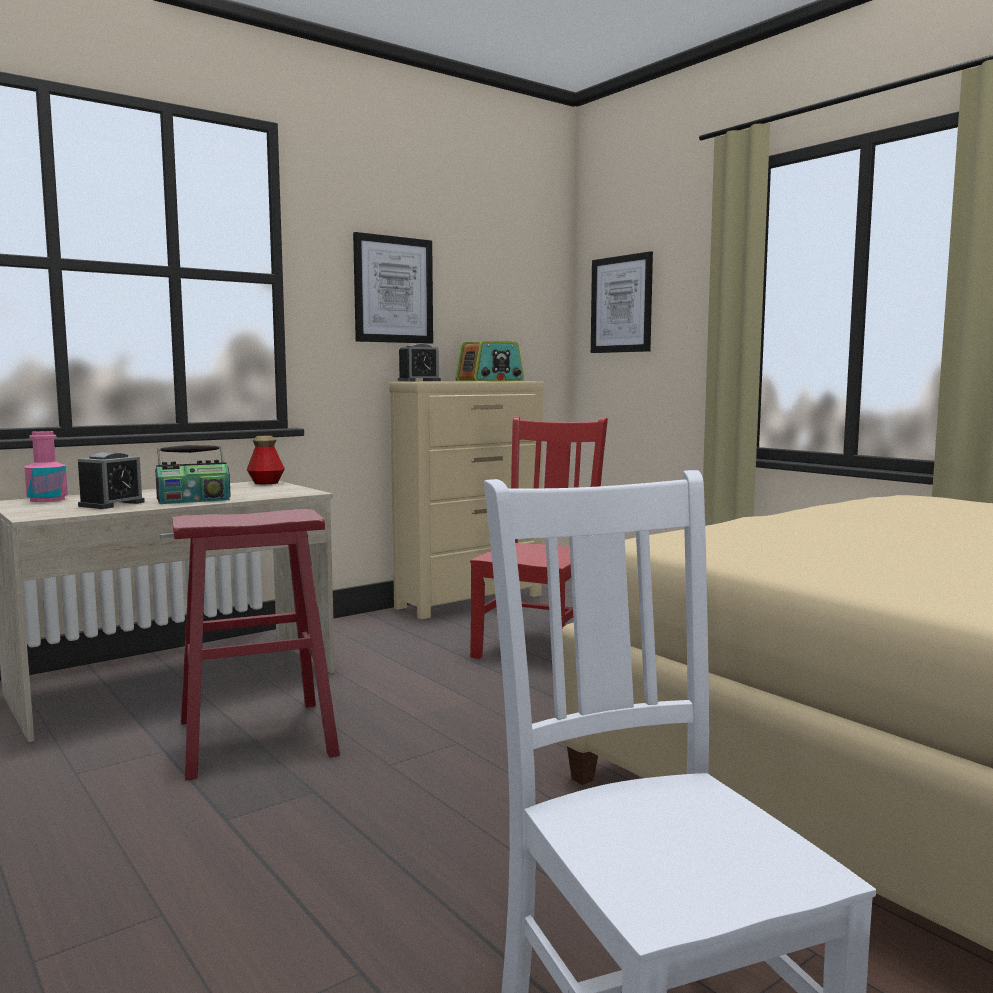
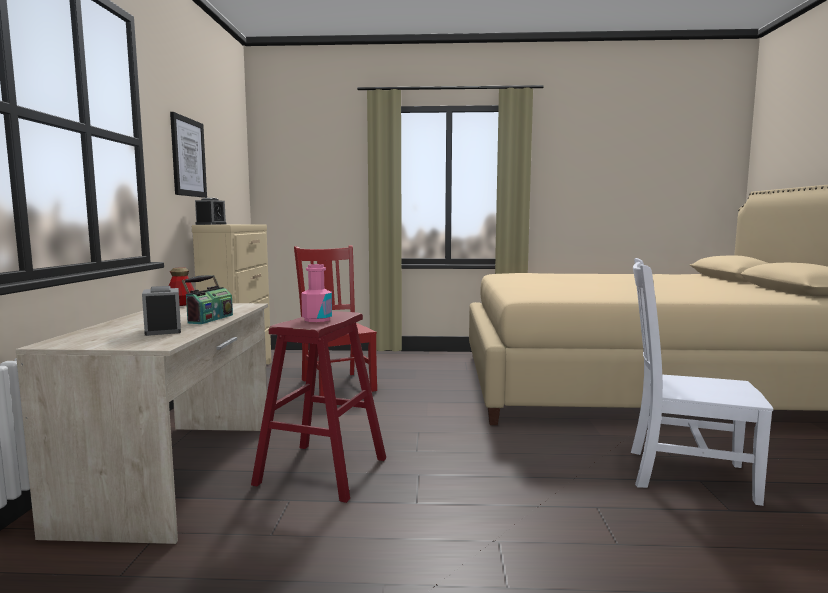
camera: 50 degrees left, 0 degrees up
(47, 500) = (77, 337): pink bottle -> pink bottle (317, 319)
(490, 381) = (240, 224): radio -> none
(621, 304) = (293, 177): picture -> none

